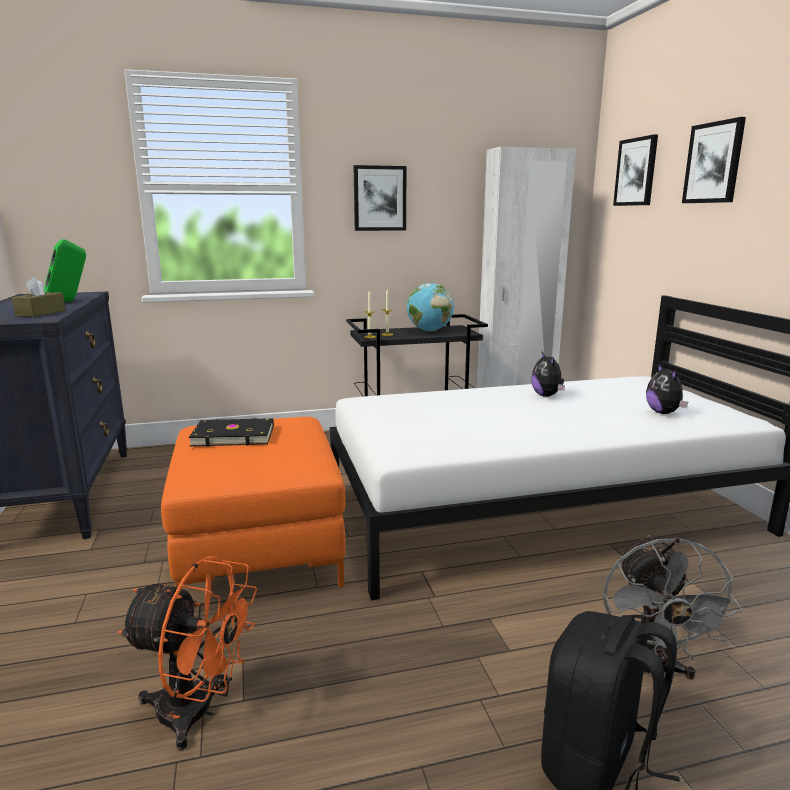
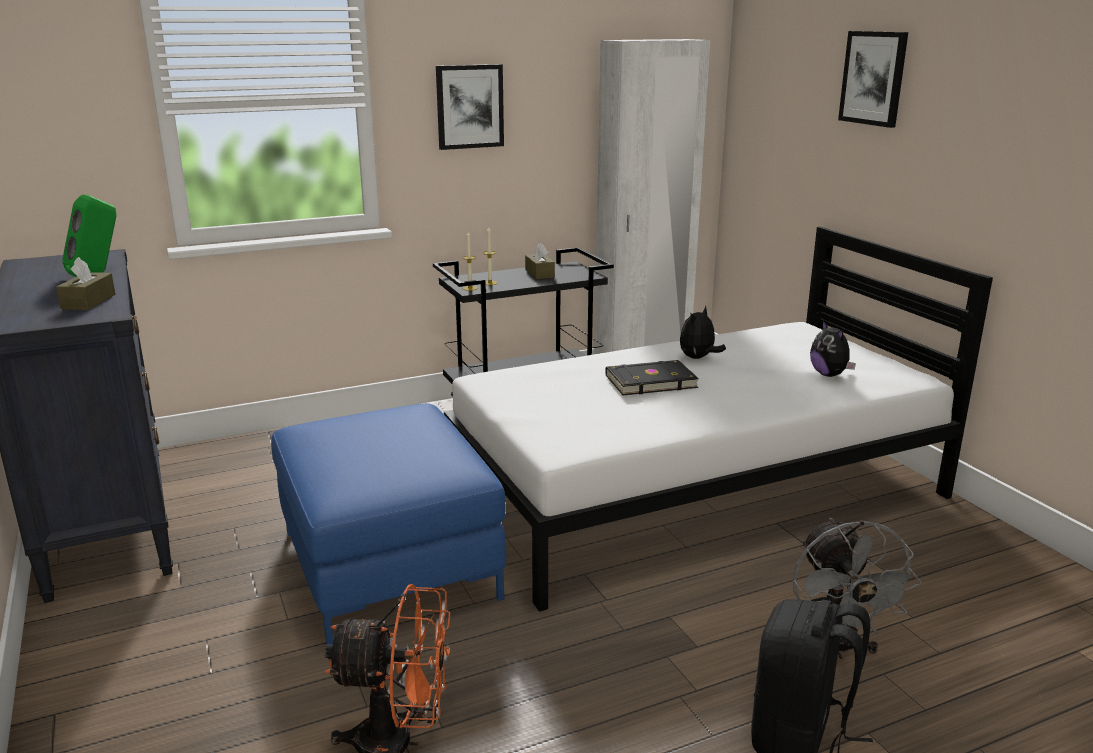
camera: 10 degrees left, 5 degrees up
(233, 435) = (351, 438): black book -> black book (649, 381)
(260, 547) = (389, 564): orange ottoman -> blue ottoman
(429, 330) = (539, 273): globe -> brown tissue box
(547, 395) = (698, 358): plush toy -> plush toy turned 60 degrees clockwise
(636, 172) = (782, 71): picture -> none

